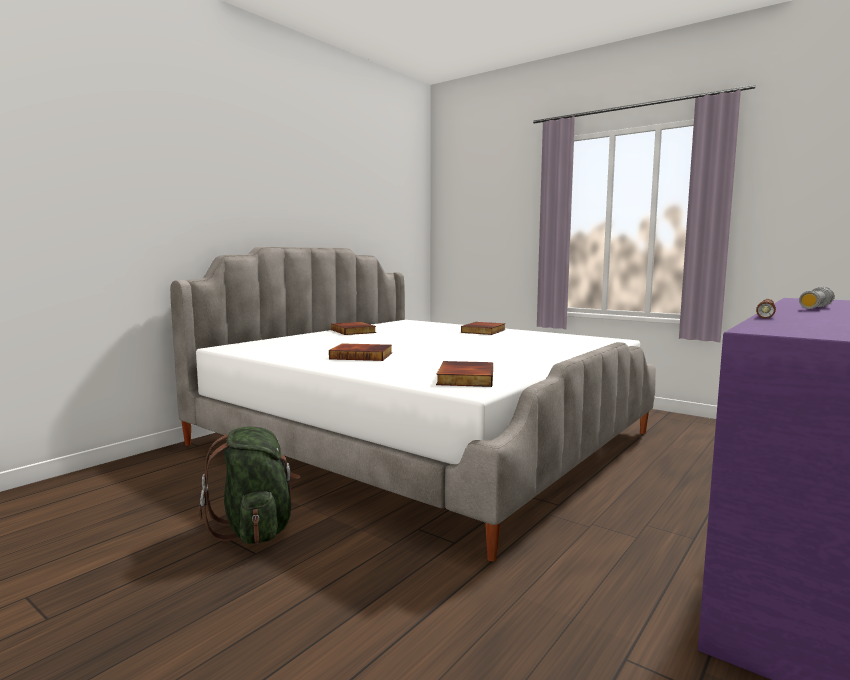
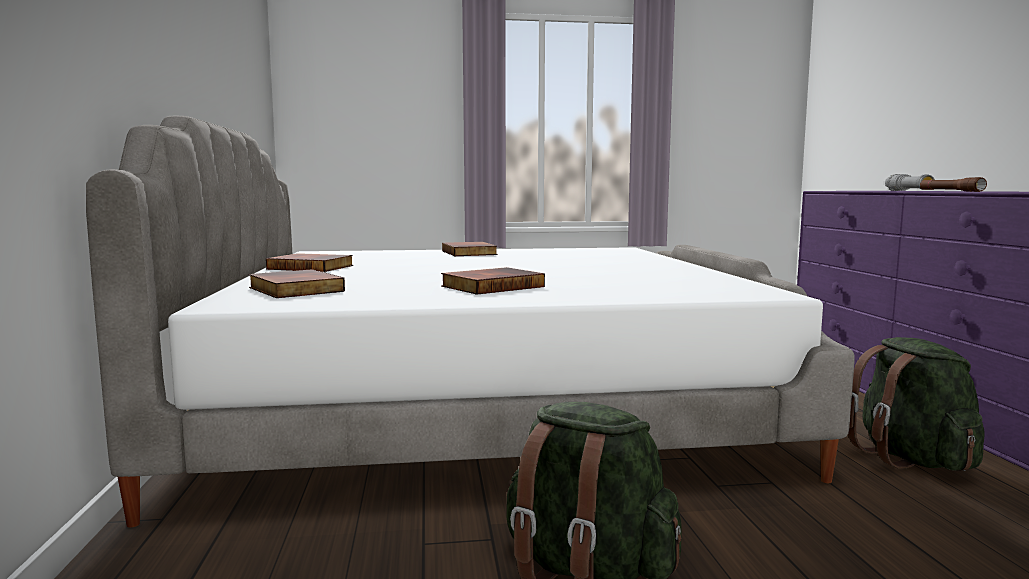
camera: 45 degrees left, 0 degrees up
(464, 378) = (705, 287): book -> book (294, 289)
(610, 580) = (911, 459): none -> green backpack

